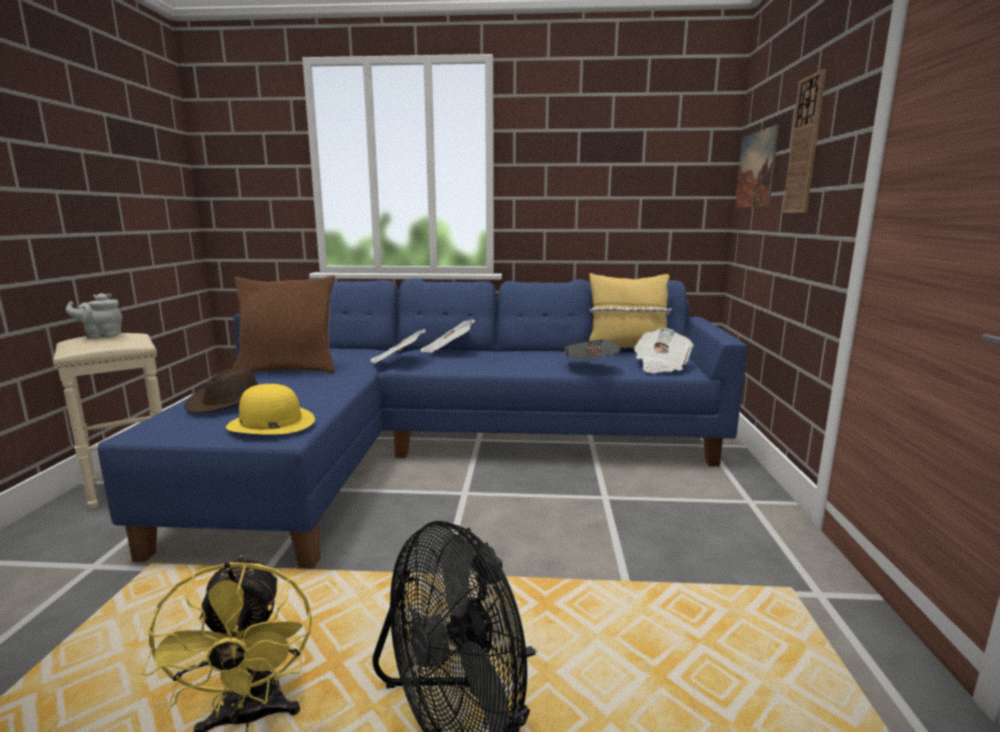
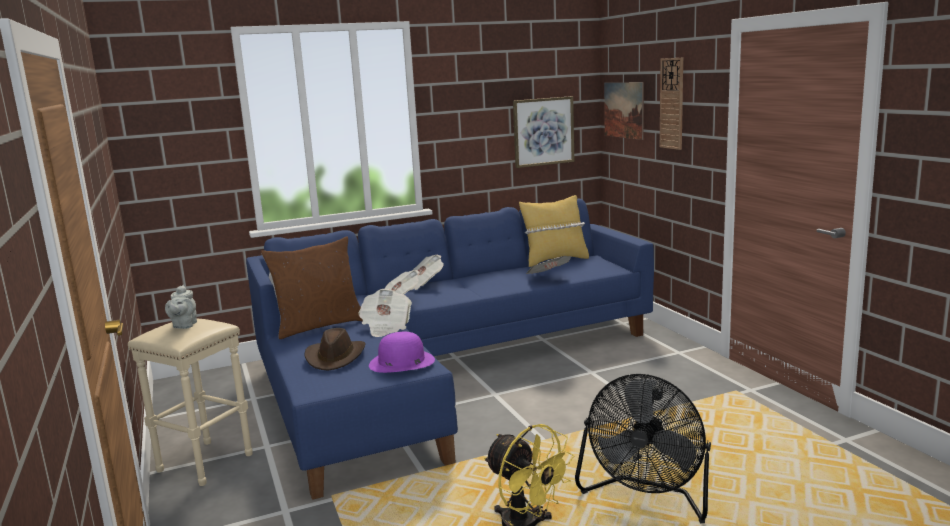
camera: 25 degrees left, 0 degrees up
(101, 336) = (184, 325): grey teapot -> grey teapot turned 45 degrees counterclockwise
(270, 423) = (401, 362): yellow hat -> purple hat
(652, 197) = (543, 131): none -> picture
(660, 366) = (593, 268): newspaper -> newspaper (386, 327)

